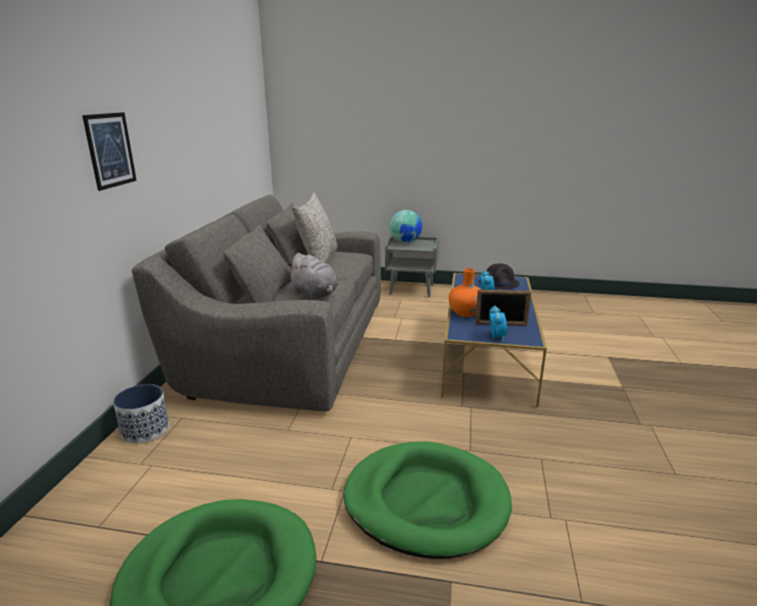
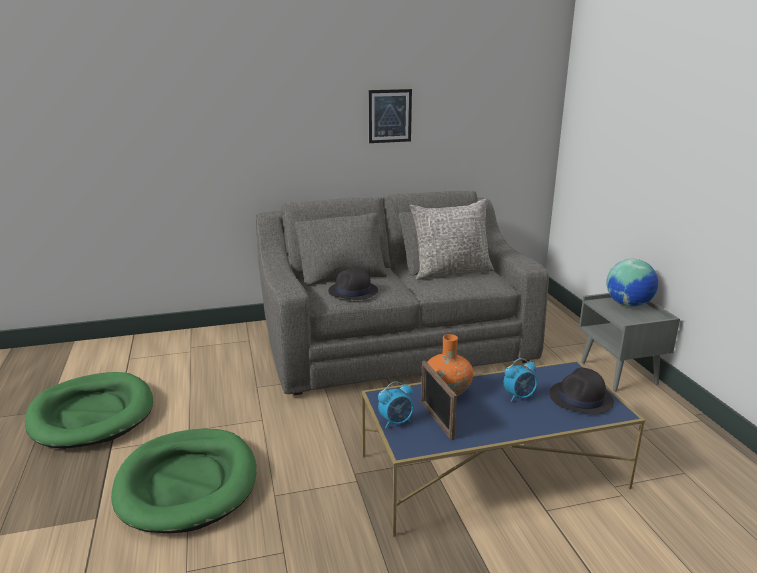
camera: 65 degrees right, 0 degrees up
(110, 150) = (265, 123): picture -> picture (390, 116)
(145, 430) = (227, 334): planter -> none
(315, 293) = (353, 291): grey plush toy -> black hat

